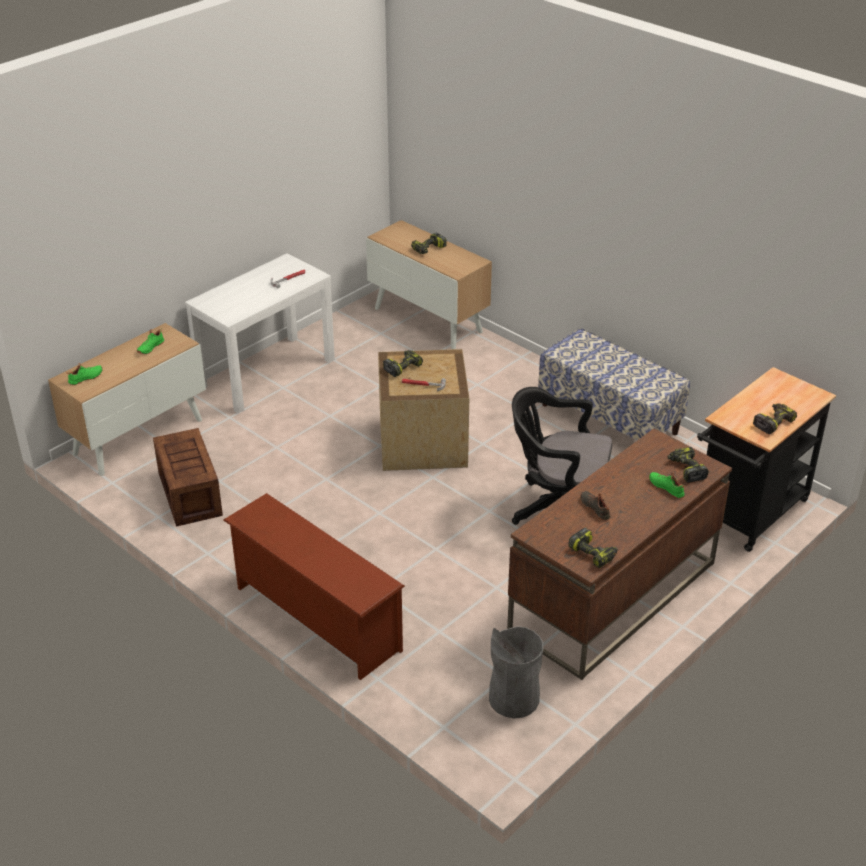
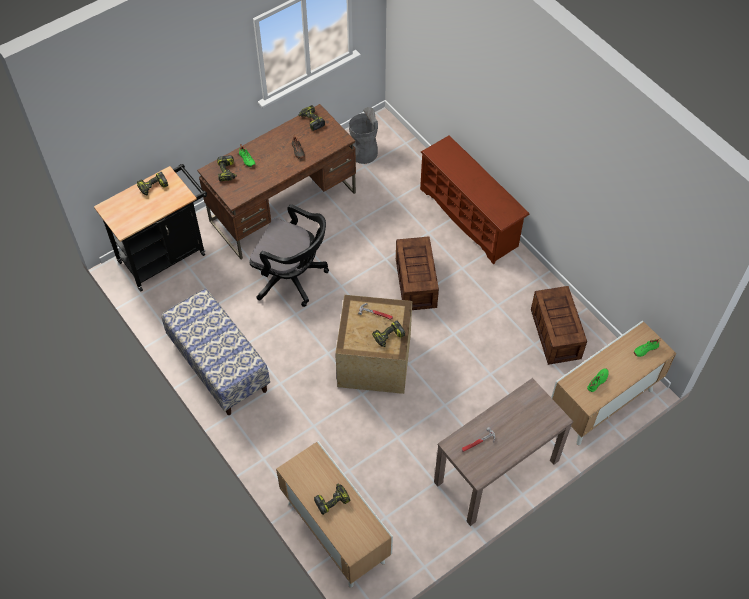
camera: 170 degrees left, 20 degrees up
(267, 373) = (496, 472): white console table -> brown console table
(385, 525) = (416, 283): none -> crate

